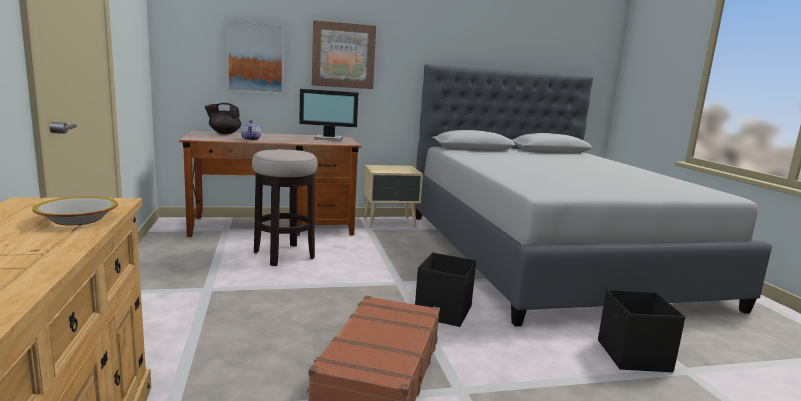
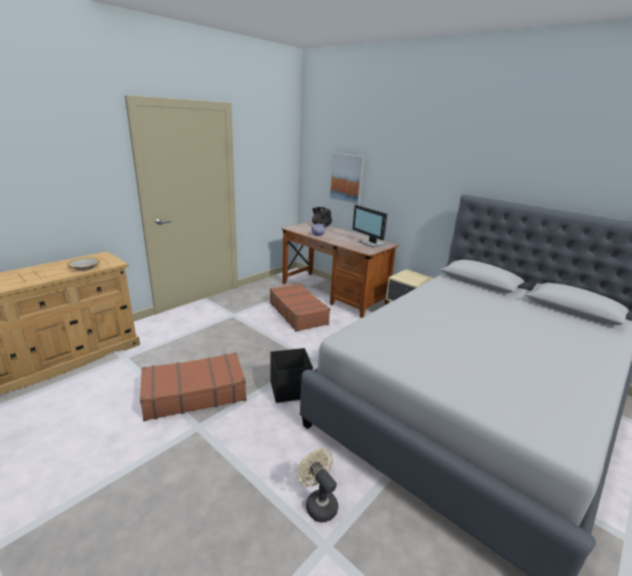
camera: 55 degrees right, 10 degrees up
(284, 255) = (298, 313): stool -> brown suitcase
(343, 55) = (400, 181): picture -> none
(633, 356) = (318, 503): black storage box -> beige fan

